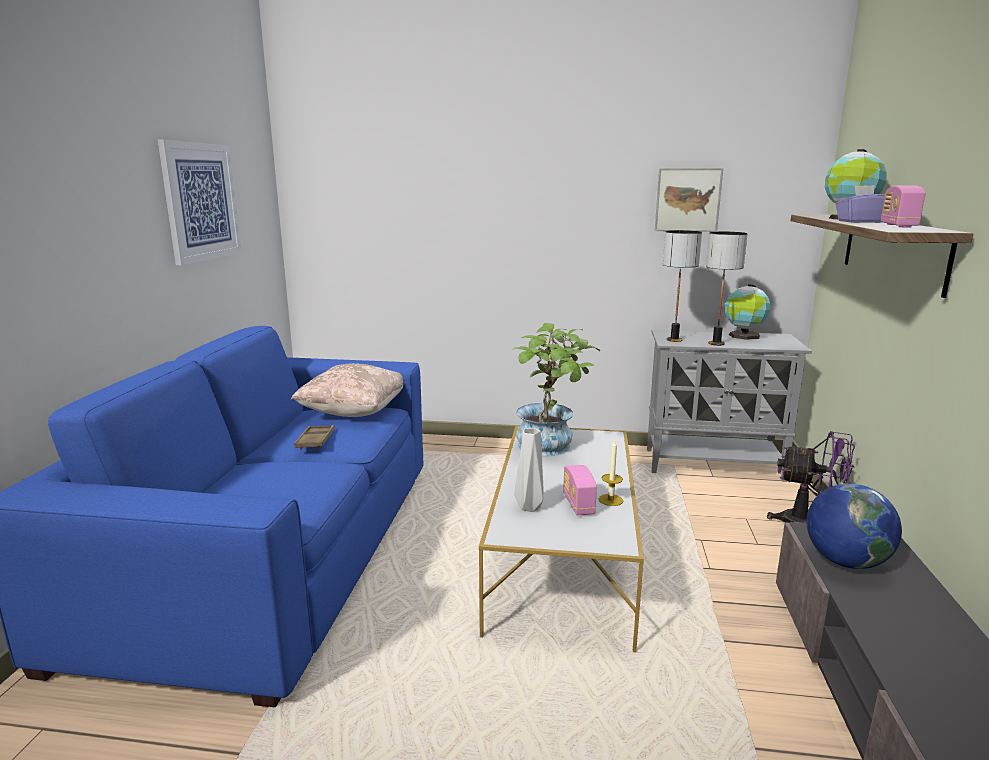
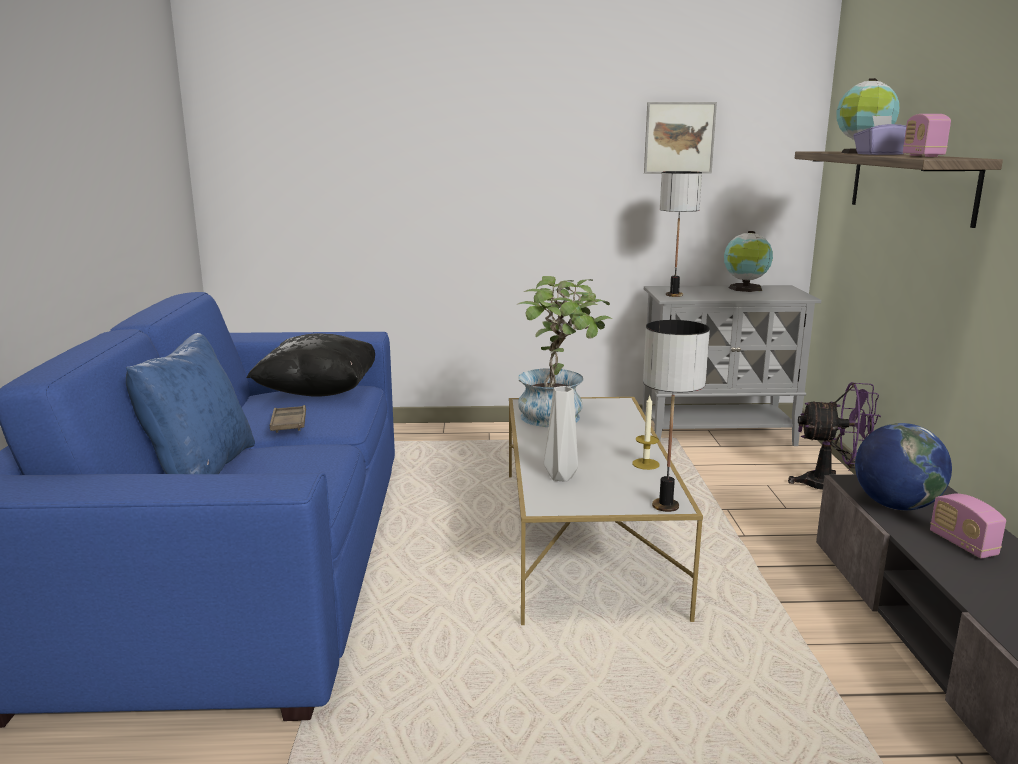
camera: 10 degrees left, 0 degrees up
(201, 202) = (113, 138): picture -> none
(229, 479) = (200, 471): none -> blue pillow
(354, 412) = (319, 391): beige pillow -> black pillow
(578, 504) = (613, 471): radio -> radio (962, 544)
(716, 343) = (721, 297): table lamp -> table lamp (666, 506)

